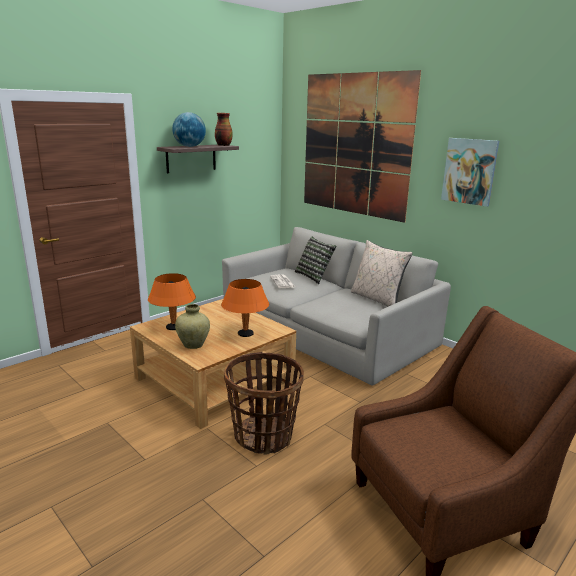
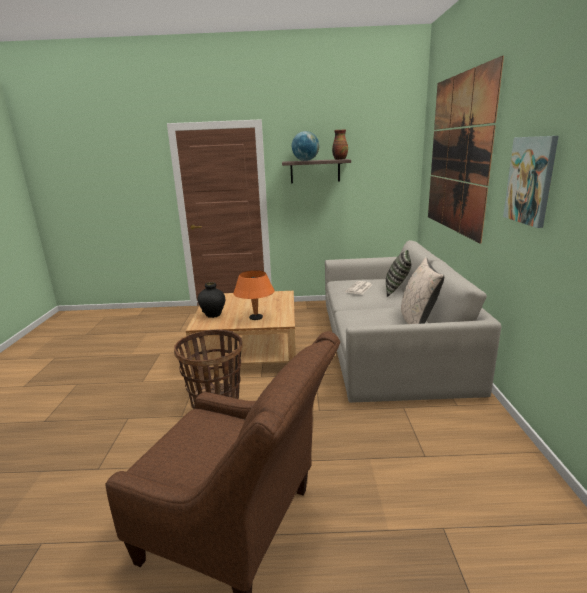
camera: 45 degrees right, 0 degrees up
(173, 327) = (225, 301): orange table lamp -> none
(193, 345) = (213, 315): beige vase -> black vase

